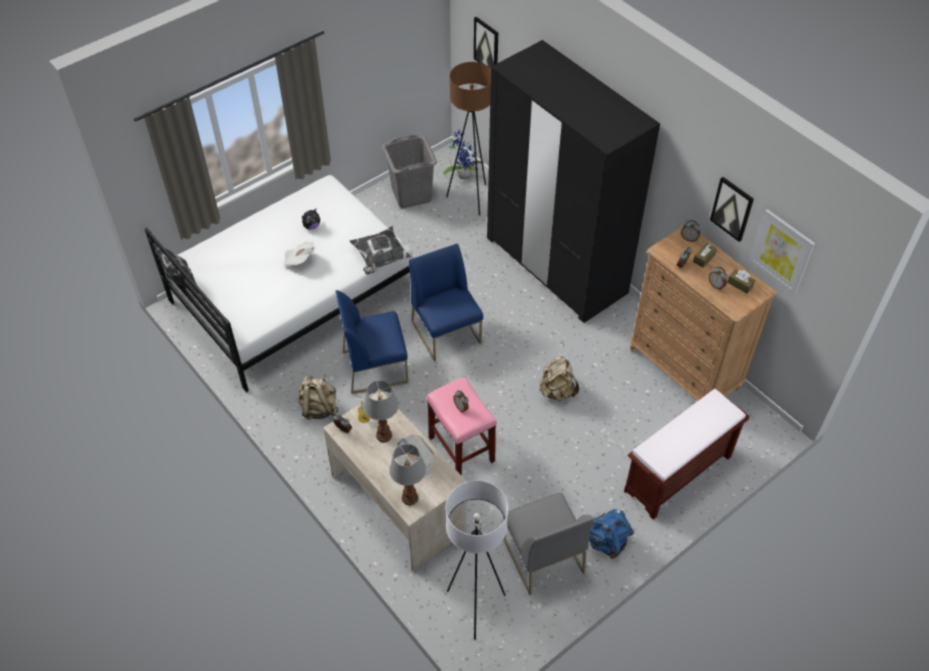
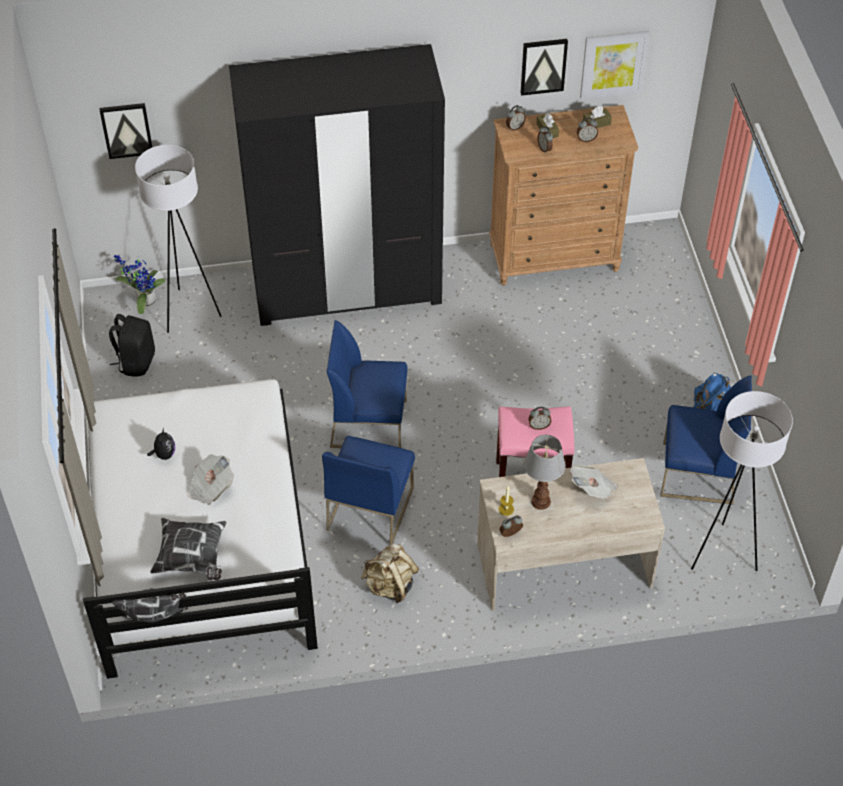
camera: 60 degrees left, 0 degrees up
(380, 258) = (267, 411): pillow -> pillow (192, 557)
(409, 498) = (632, 513): table lamp -> none
(412, 194) = (136, 361): grey laundry basket -> black backpack
(471, 198) = (189, 311): brown floor lamp -> white floor lamp
(542, 556) = (697, 473): grey chair -> blue chair
(557, 391) = (512, 368): beige backpack -> none
(677, 475) = (670, 327): brown bench -> none

